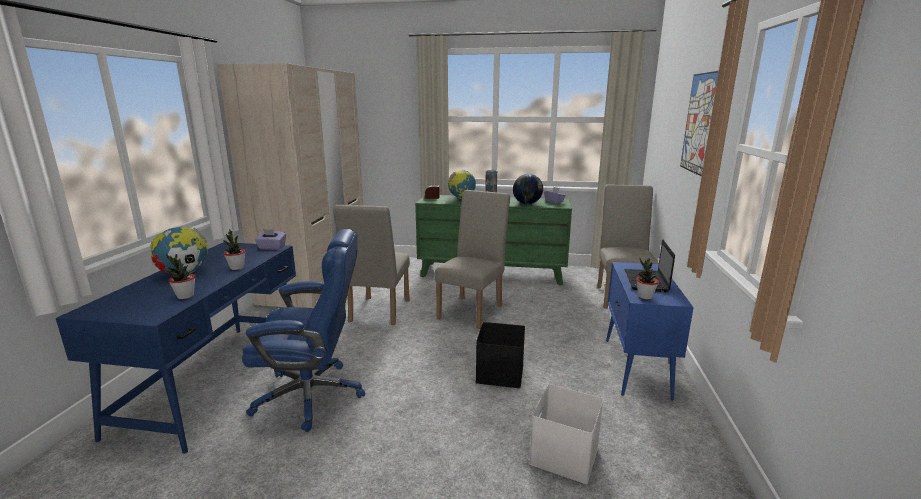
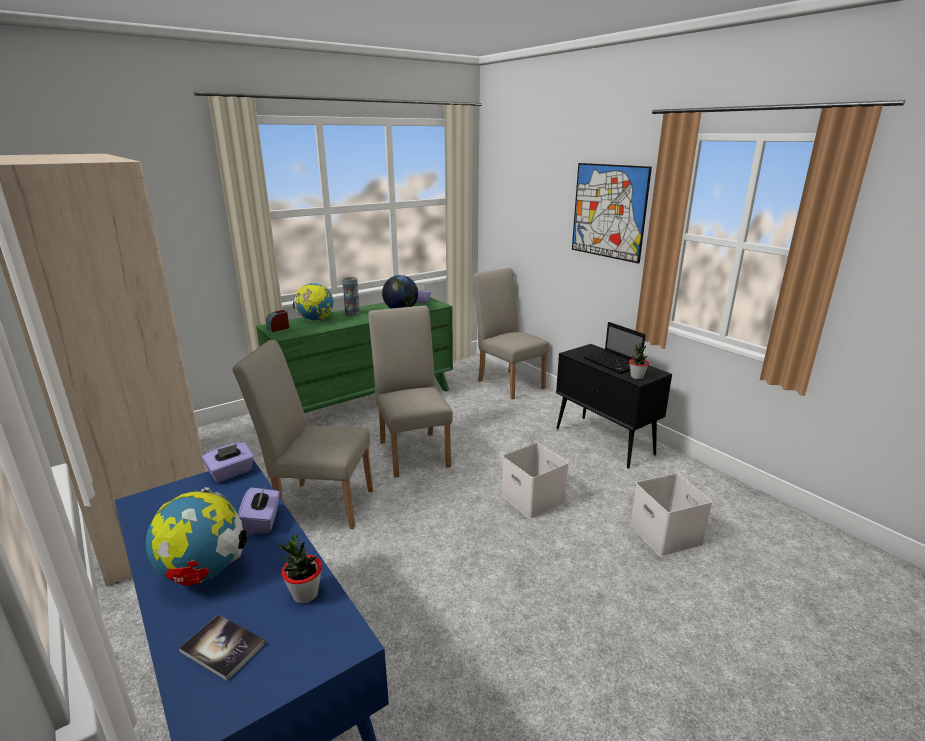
camera: 45 degrees left, 5 degrees up
(133, 297) = (222, 648): none -> book
(237, 268) = (262, 522): potted plant -> purple tissue box
(312, 395) = (414, 632): blue office chair -> none
(378, 313) = (318, 503): beige chair -> beige chair turned 135 degrees clockwise
(501, 373) = (534, 499): black storage box -> white storage box
(636, 368) = (605, 441): blue cabinet -> black cabinet

